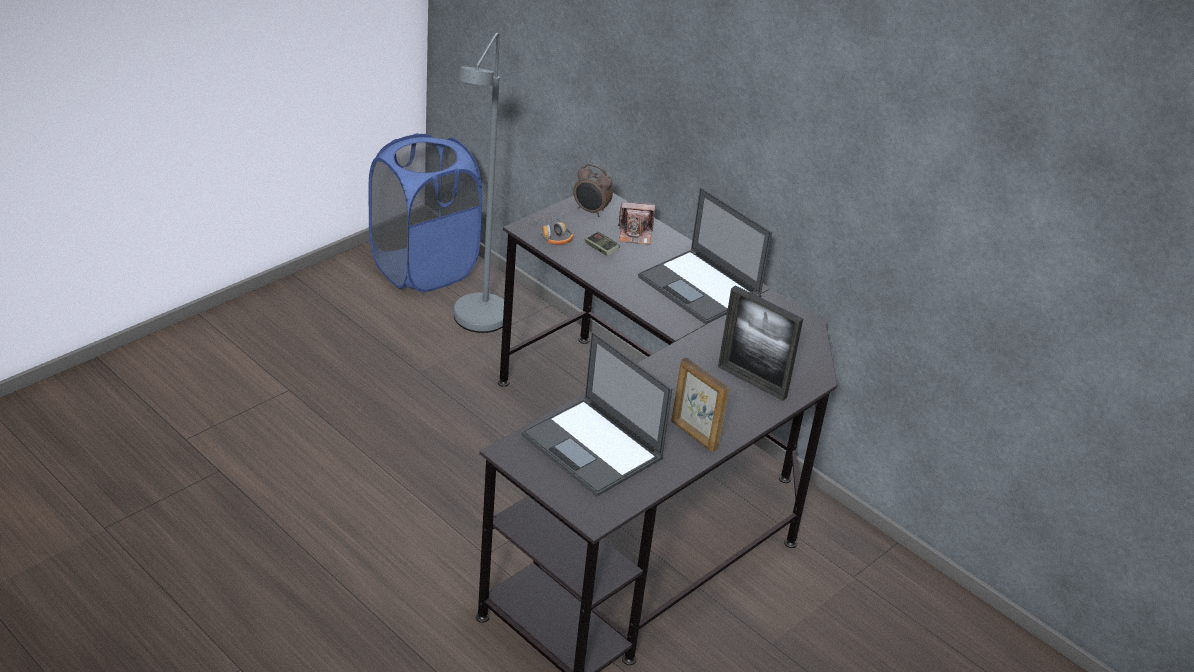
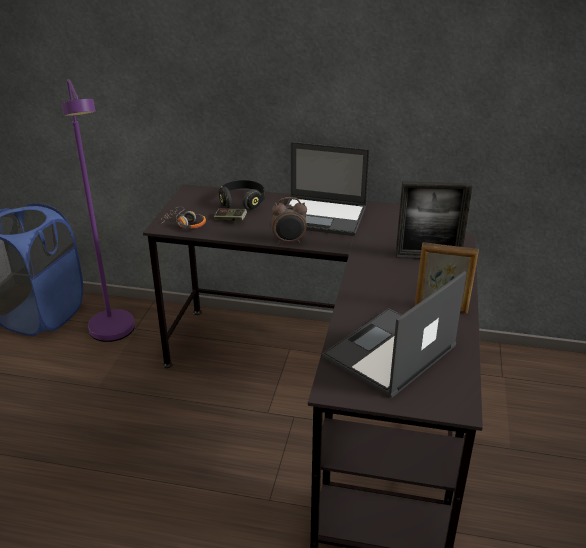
camera: 30 degrees left, 5 degrees down
(477, 325) = (114, 335): grey floor lamp -> purple floor lamp
(590, 211) = (196, 200): alarm clock -> alarm clock (289, 242)
(593, 448) = (389, 352): laptop -> laptop turned 120 degrees clockwise
(635, 234) = (242, 202): camera -> black headphones

